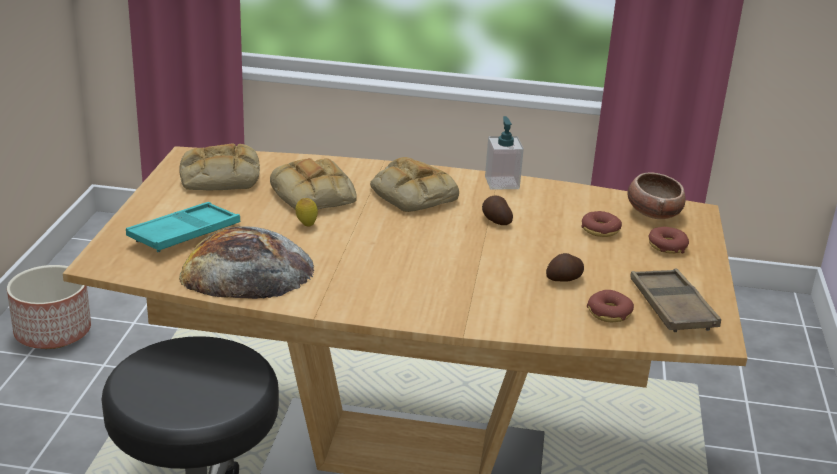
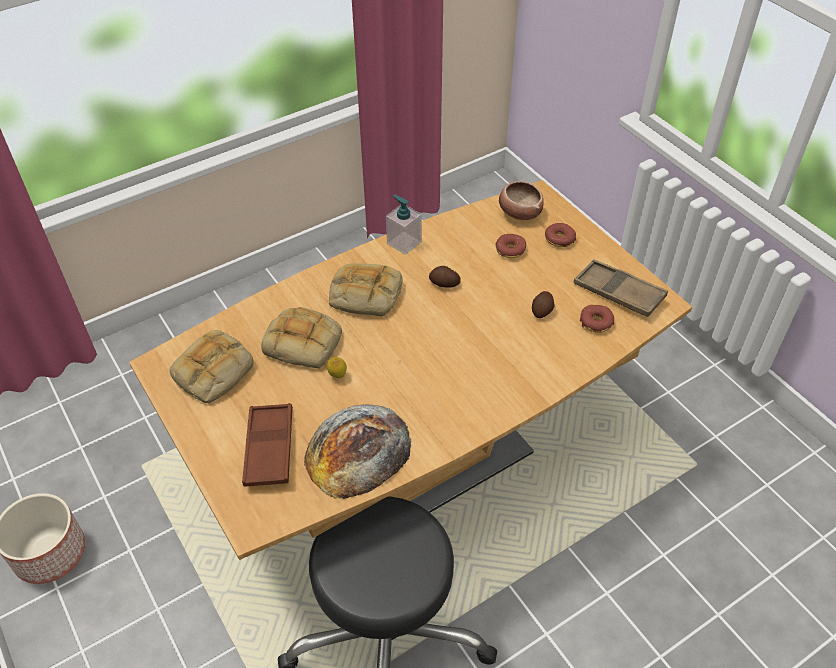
camera: 40 degrees left, 20 degrees up
(184, 234) = (269, 448): turquoise tray -> brown tray

